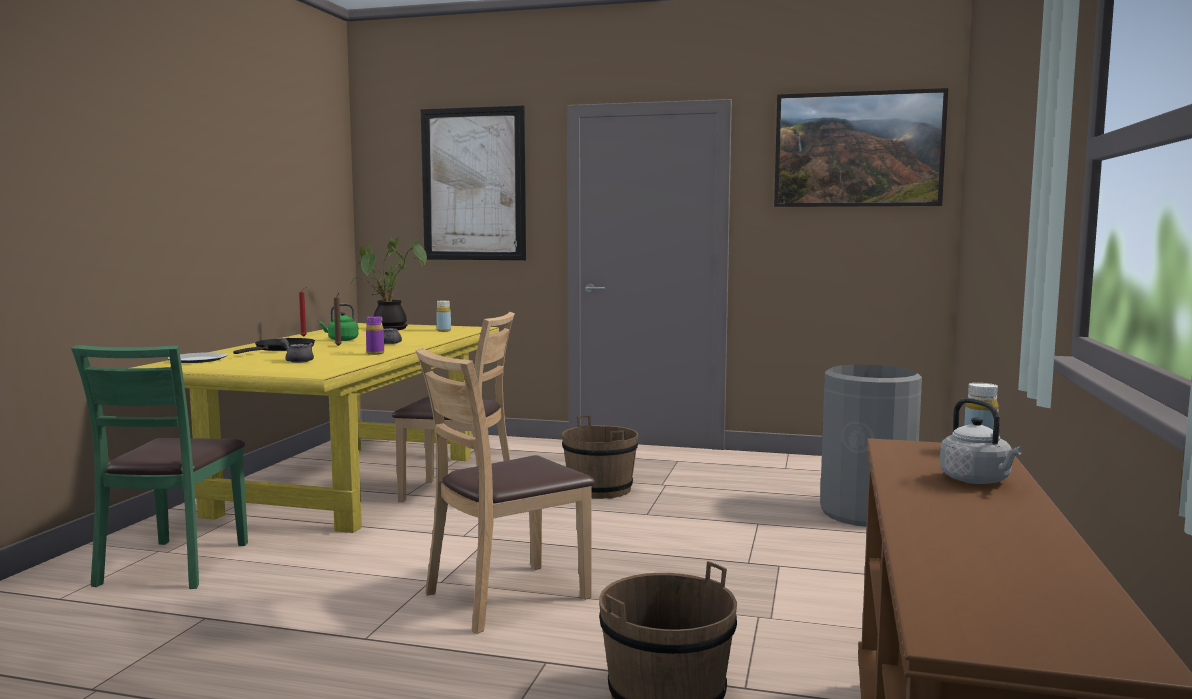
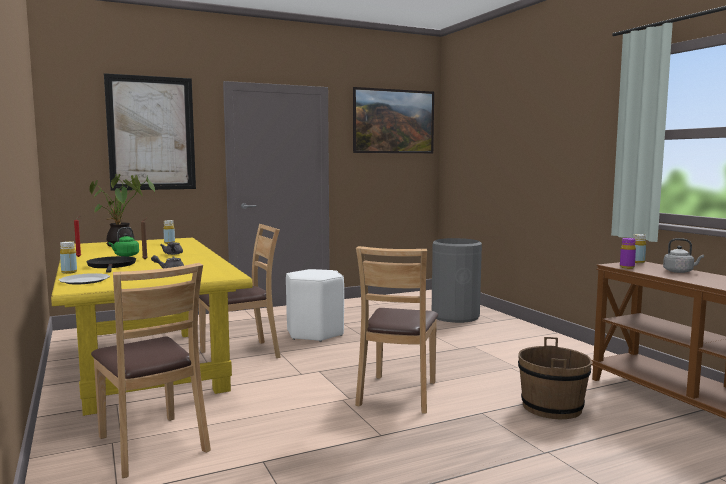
camera: 40 degrees left, 0 degrees up
(174, 565) = (152, 445): green chair -> brown chair
(227, 350) = (69, 272): none -> yellow bottle
(375, 353) = (200, 260): purple bottle -> purple bottle (627, 267)
(600, 489) = (315, 333): brown bucket -> white stool

